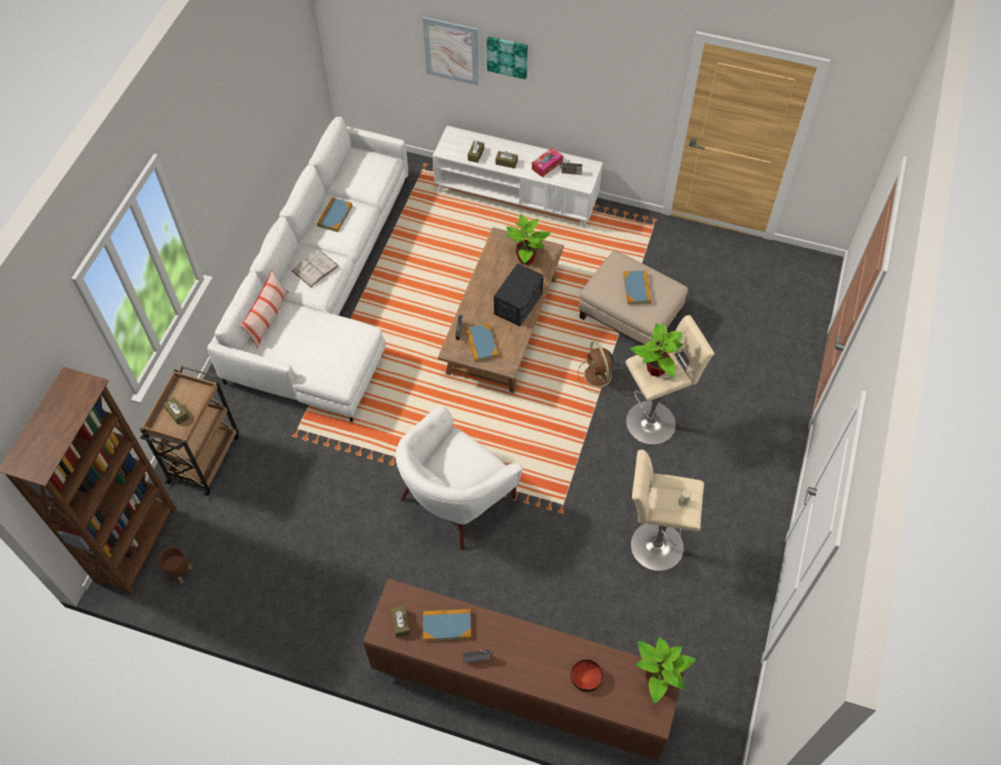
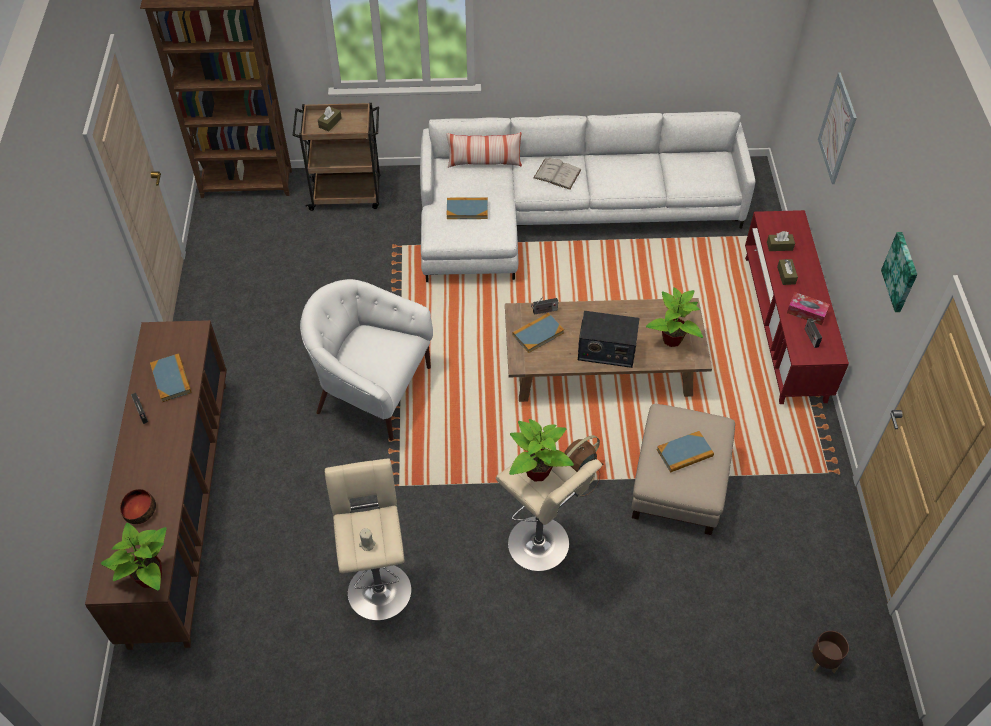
camera: 70 degrees right, 5 degrees down
(180, 571) = (231, 219): brown planter -> brown planter (823, 661)
(335, 216) = (629, 166): book -> book (467, 210)
(400, 623) = (165, 343): brown tissue box -> none
(507, 56) = (857, 170): picture -> picture (901, 272)
(516, 196) = (784, 326): white tv stand -> red tv stand

